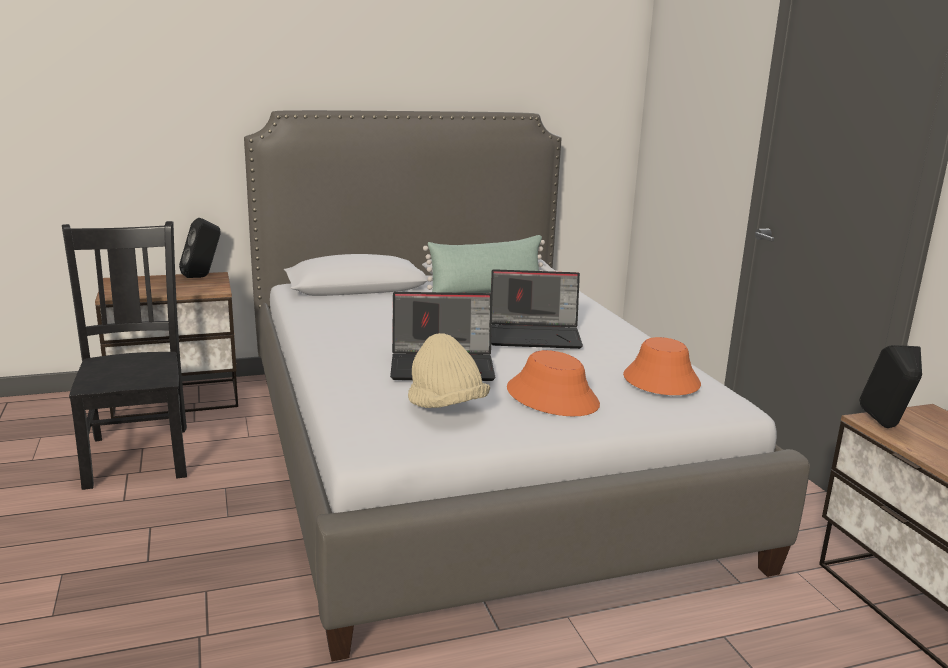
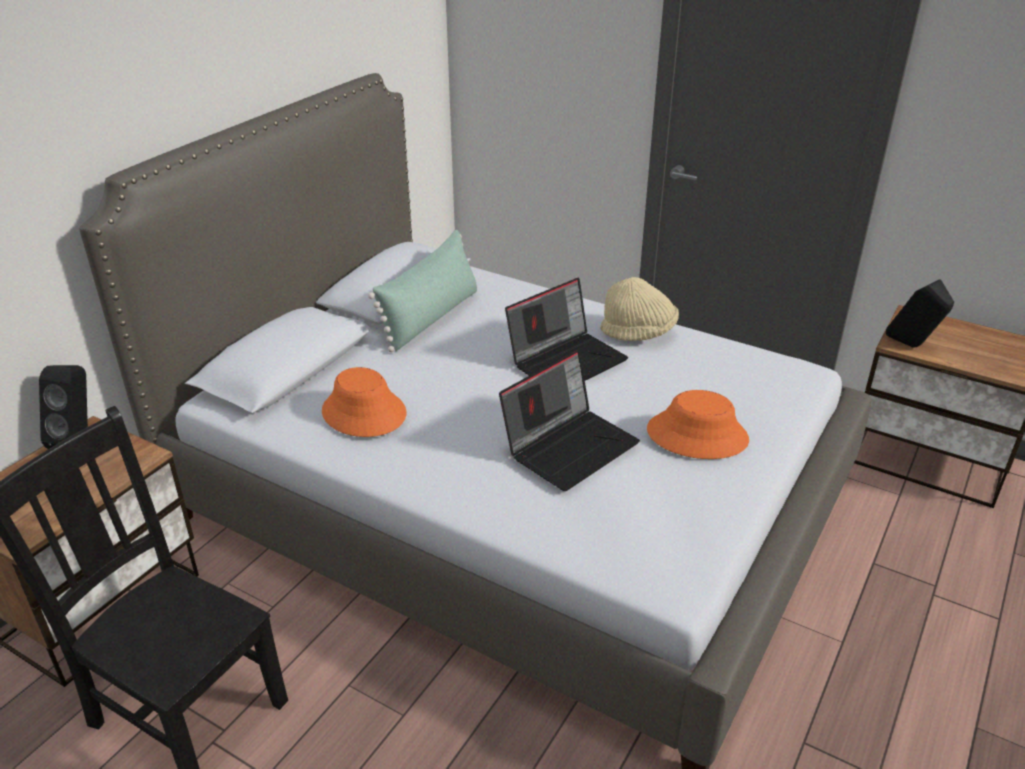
camera: 40 degrees left, 15 degrees up
(446, 407) = (657, 499): beige hat -> beige hat (638, 333)
(660, 380) = (731, 369): orange hat -> orange hat (363, 413)

